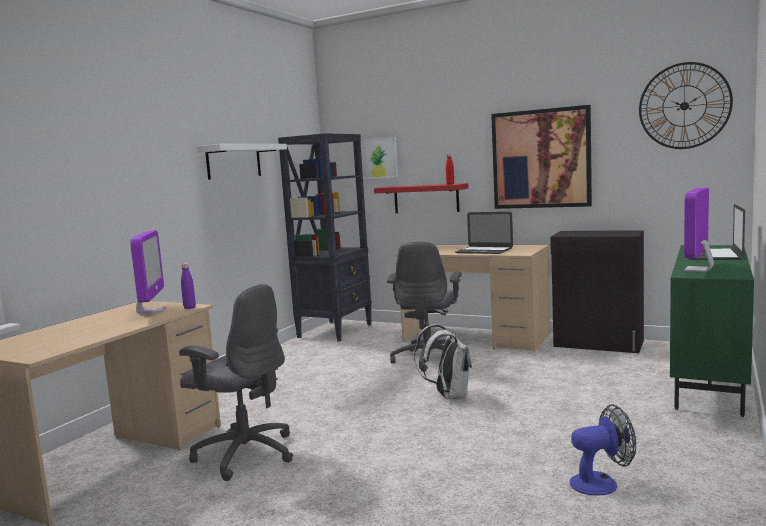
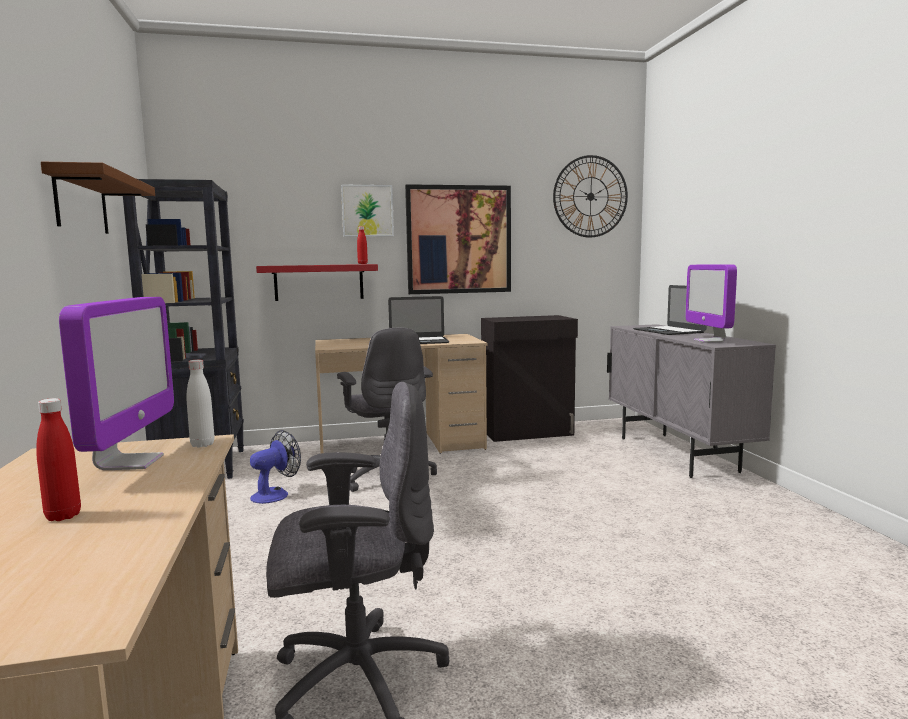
camera: 40 degrees left, 0 degrees up
(93, 327) = (63, 516): none -> red bottle
(151, 311) = (130, 463): monitor -> monitor turned 45 degrees clockwise
(189, 308) = (202, 444): purple bottle -> white bottle
(234, 161) = (81, 203): white shelf -> brown shelf
(379, 158) = (250, 228): picture -> picture (367, 211)
(448, 396) = (487, 514): white backpack -> none
(601, 483) = (774, 562): fan -> fan (275, 494)
(709, 388) = (676, 454): green cabinet -> grey cabinet

